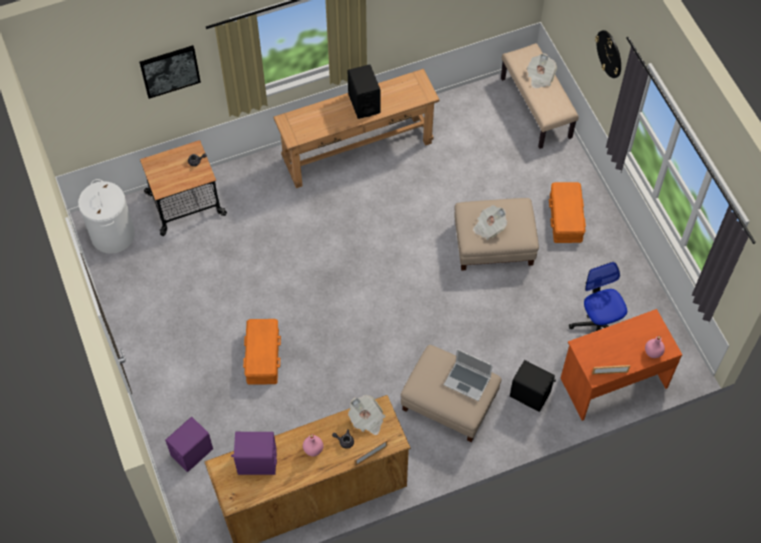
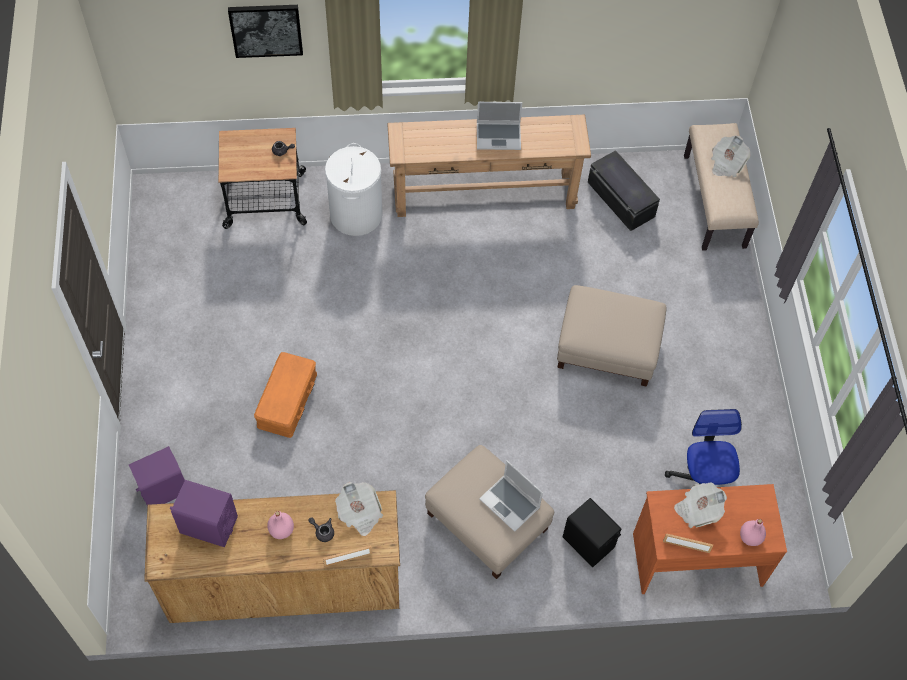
camera: 15 degrees right, 0 degrees up
(112, 235) = (170, 212): white laundry basket -> white laundry basket (355, 214)
(364, 103) = (499, 136): black speaker -> laptop
(464, 127) = (620, 200): none -> black storage box
(489, 227) = (602, 324): newspaper -> newspaper (697, 509)
(566, 217) = (707, 341): orange storage box -> none
(609, 54) = (808, 149): wall clock -> none

